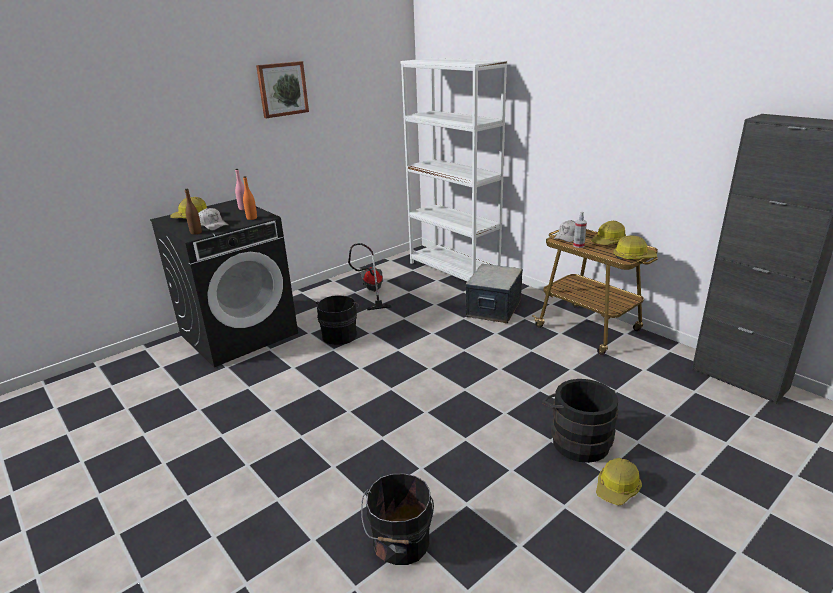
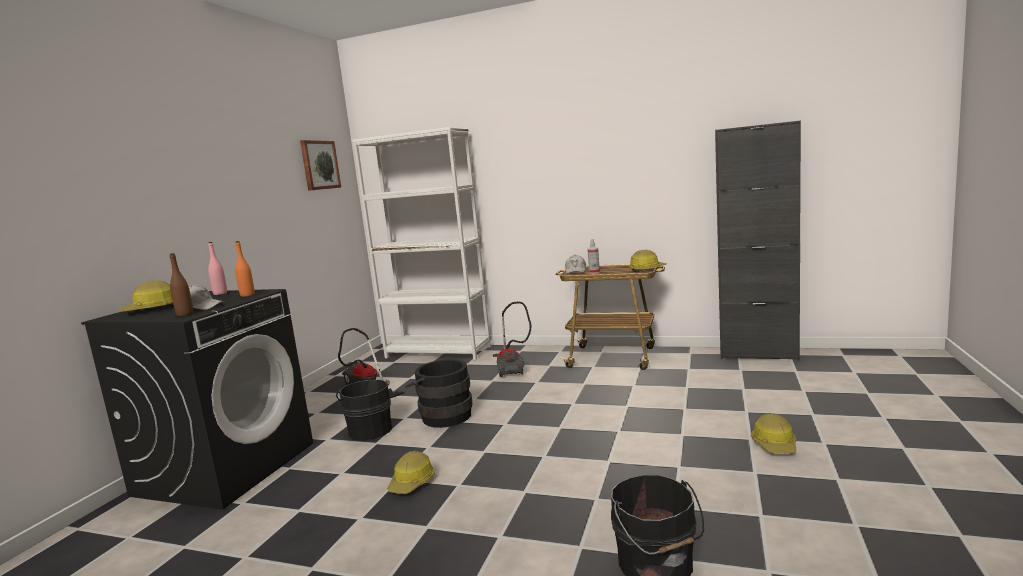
camera: 30 degrees left, 15 degrees down
(282, 89) = (234, 162): picture -> picture (319, 165)
(493, 308) = (512, 367): storage box -> vacuum cleaner
(577, 439) = (701, 426): black bucket -> black bucket (443, 415)
(608, 242) = (613, 267): hard hat -> hard hat (412, 483)

